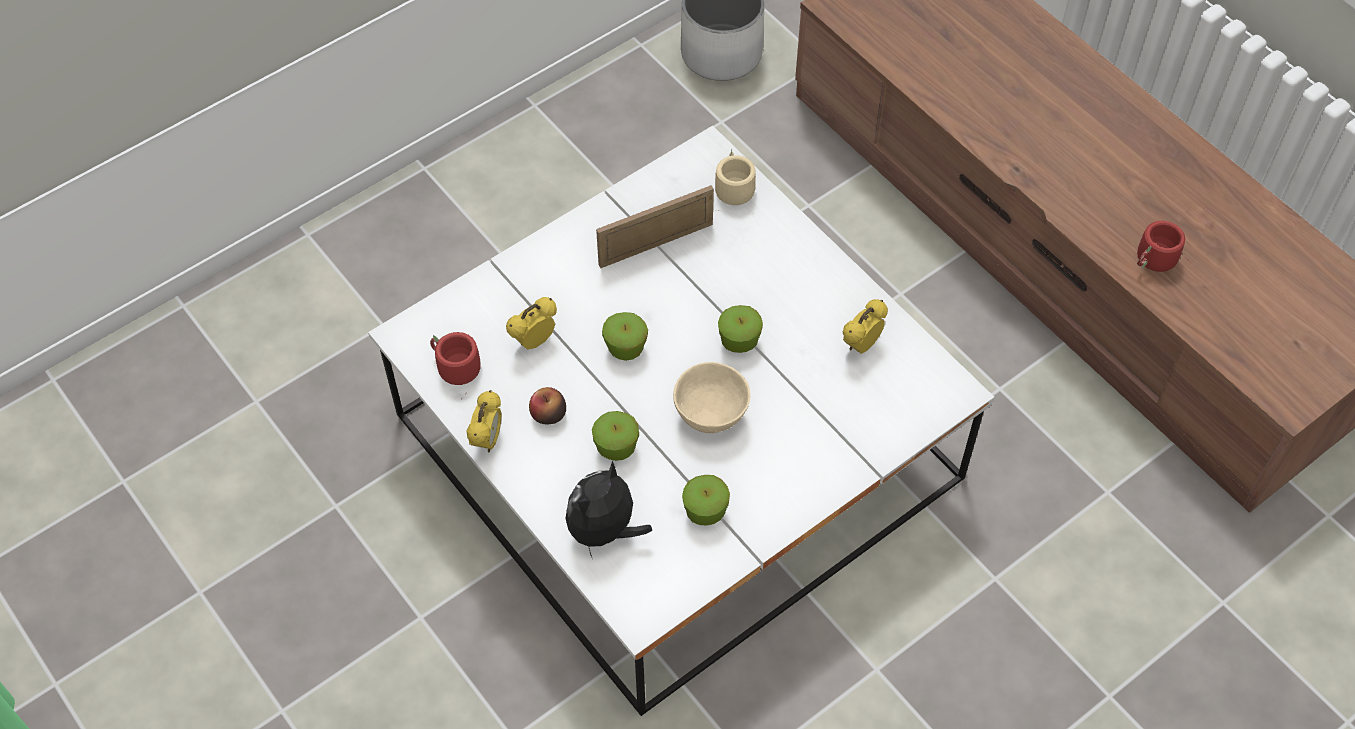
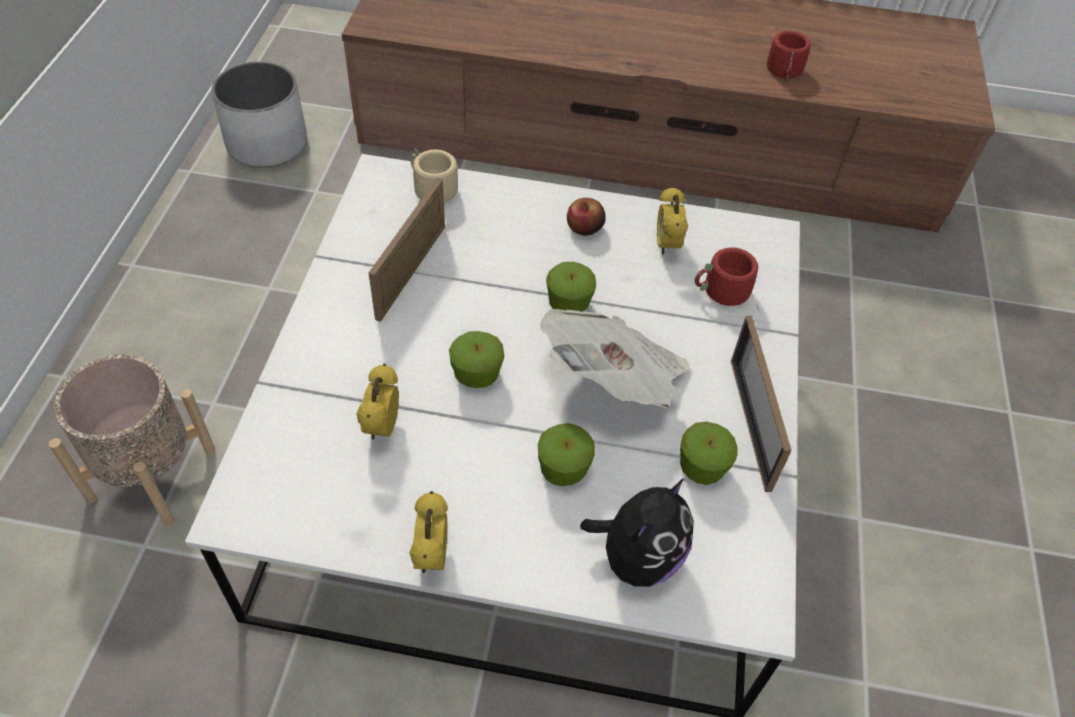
camera: 45 degrees left, 5 degrees down
(423, 279) = (151, 474): none -> beige planter
(453, 368) = (322, 511): red mug -> red mug (721, 293)
(487, 440) = (431, 557): alarm clock -> alarm clock turned 150 degrees counterclockwise
(548, 414) = (466, 486): apple -> apple (584, 228)
(604, 531) = (637, 557): plush toy -> plush toy turned 135 degrees counterclockwise
(712, 415) = (615, 380): beige bowl -> newspaper
(771, 508) = (750, 423): none -> picture frame

